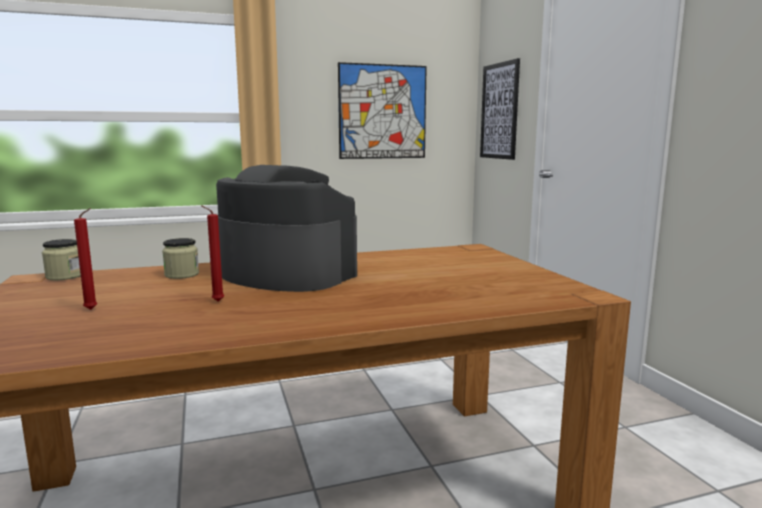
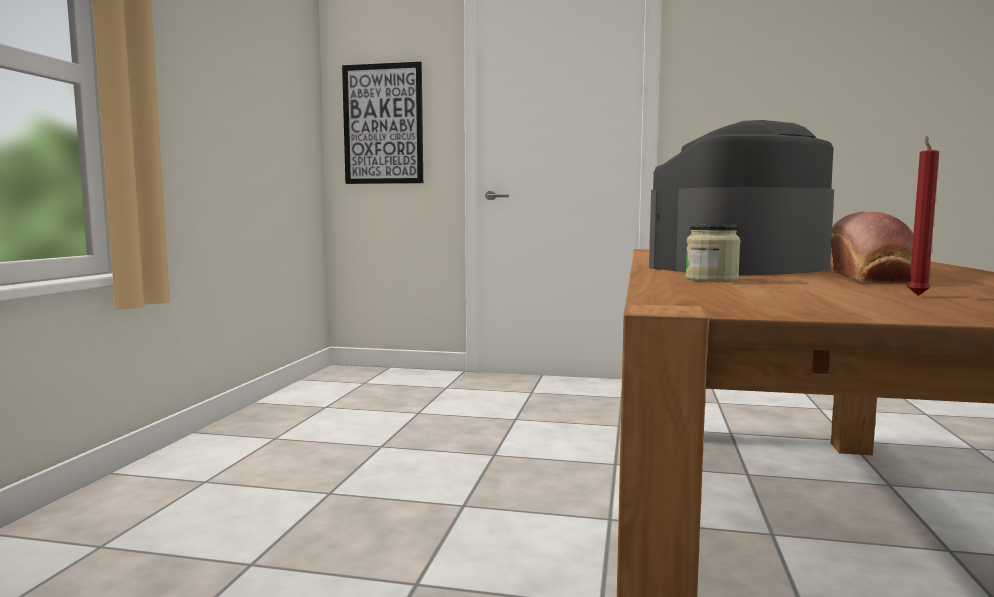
camera: 60 degrees left, 5 degrees down
(64, 276) = (677, 299): jar -> none
(216, 302) = (874, 278): red candle -> bread
(382, 112) = (250, 106): picture -> none

